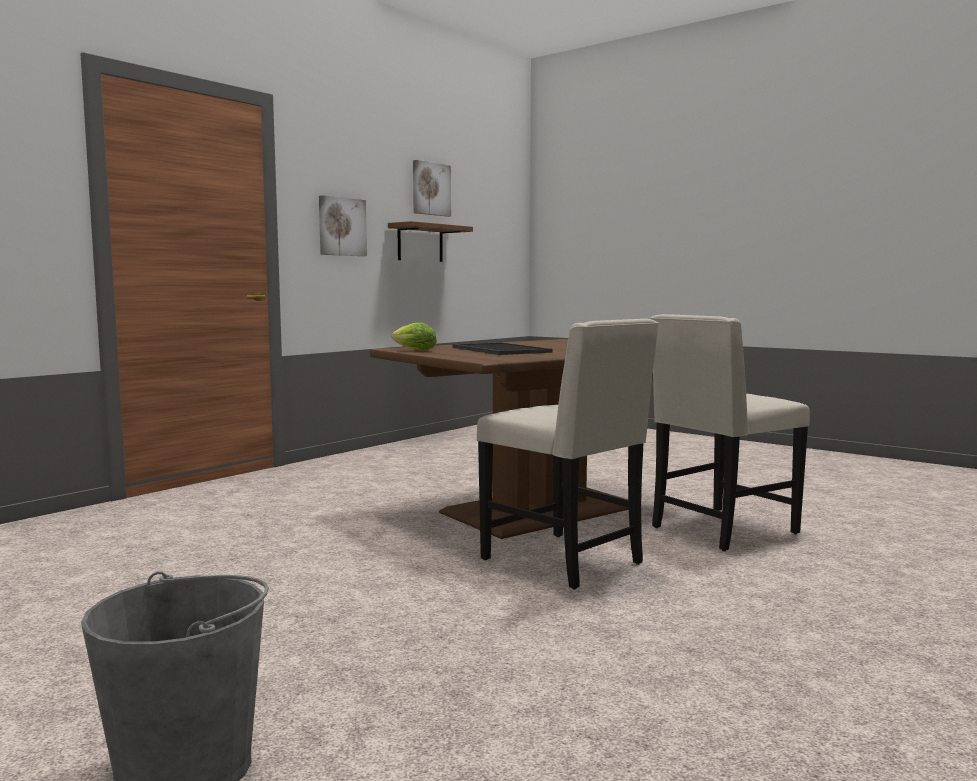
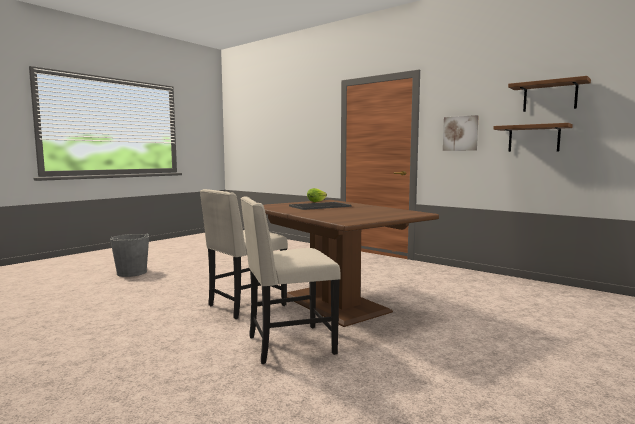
camera: 90 degrees right, 0 degrees up
(430, 189) = (550, 96): picture -> brown shelf
(720, 530) = (288, 345): beige chair -> beige chair turned 75 degrees counterclockwise

